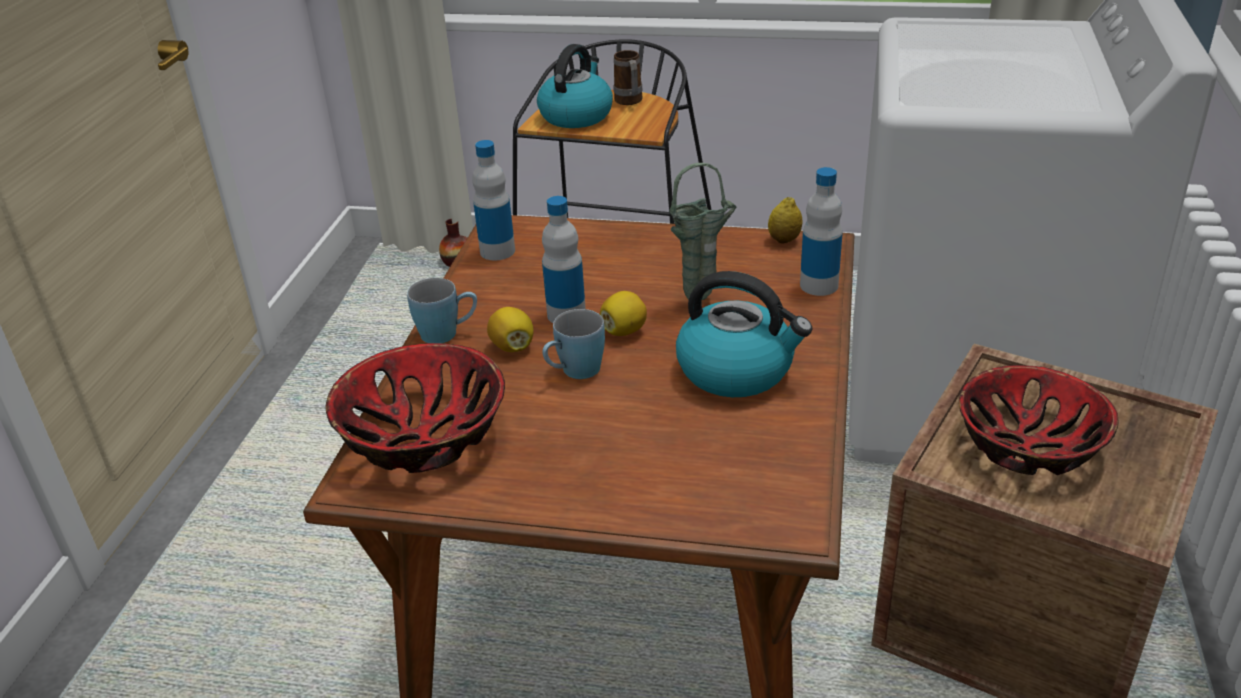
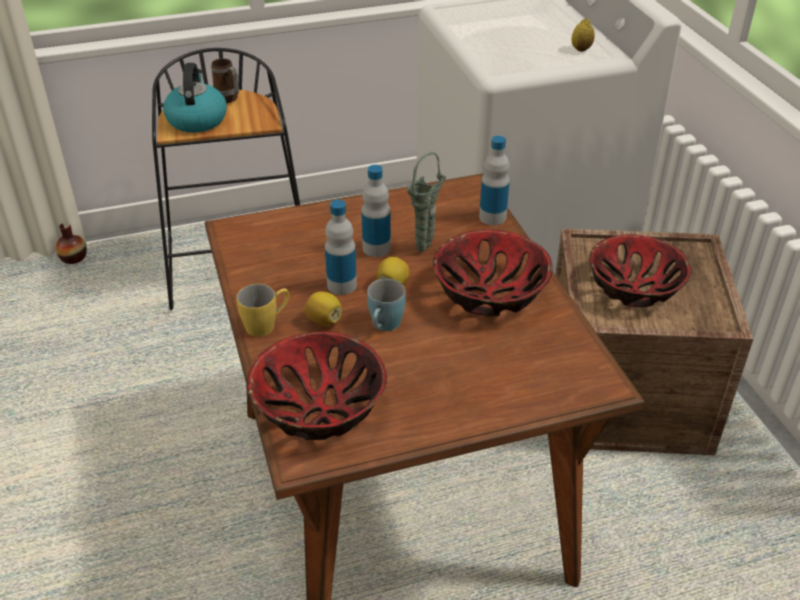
camera: 30 degrees left, 5 degrees up
(448, 333) = (266, 324): blue mug -> yellow mug
(497, 251) = (247, 249): bottle -> bottle (376, 248)
(737, 370) = (489, 292): kettle -> bowl
(784, 240) = (444, 189): lemon -> lemon (581, 49)

